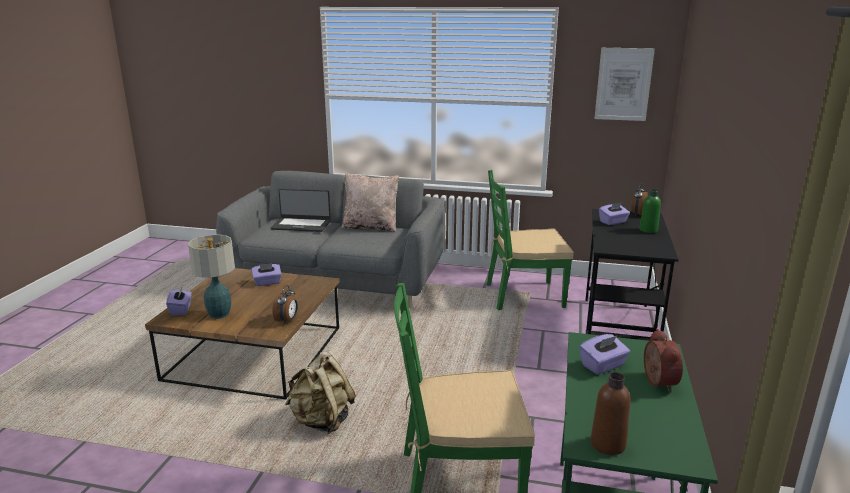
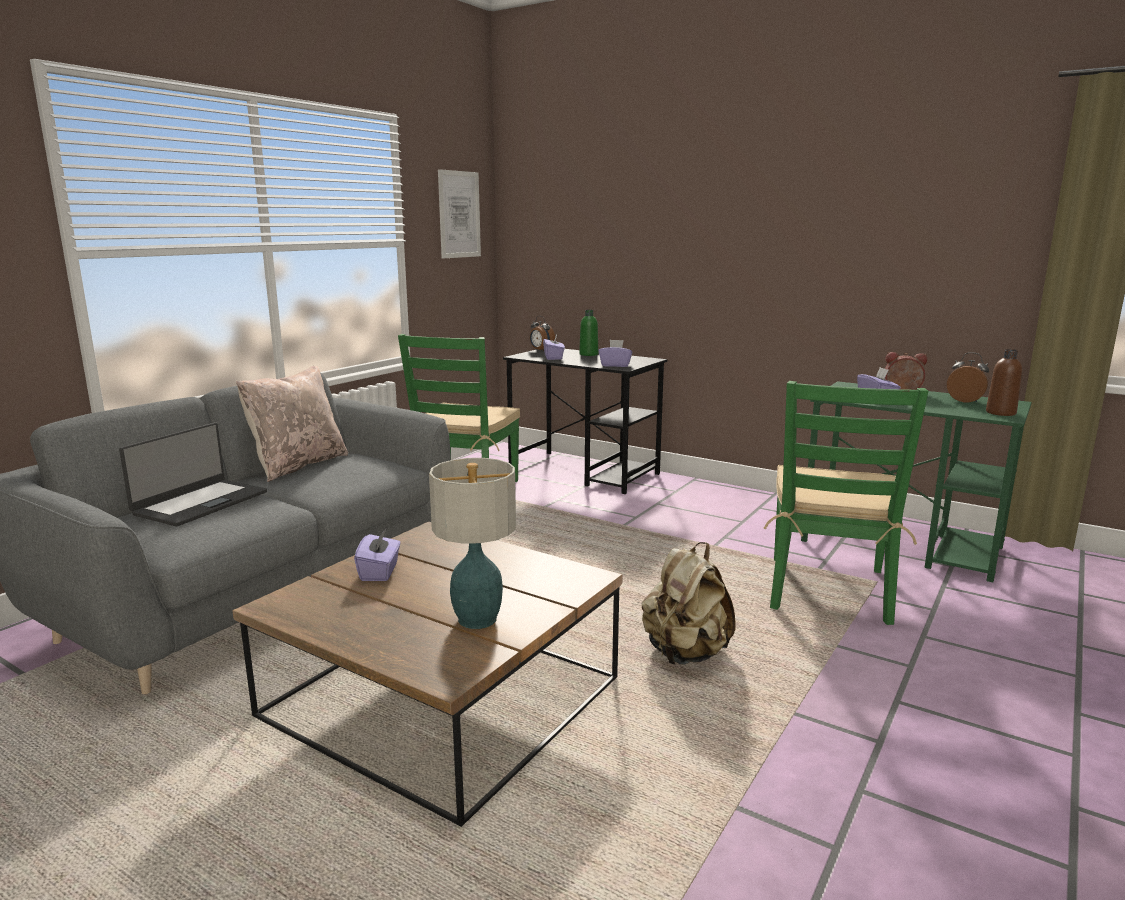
camera: 70 degrees left, 5 degrees down
(181, 310) = (417, 658): purple tissue box -> purple tissue box (615, 365)
(287, 320) = (552, 566): alarm clock -> alarm clock (965, 400)

